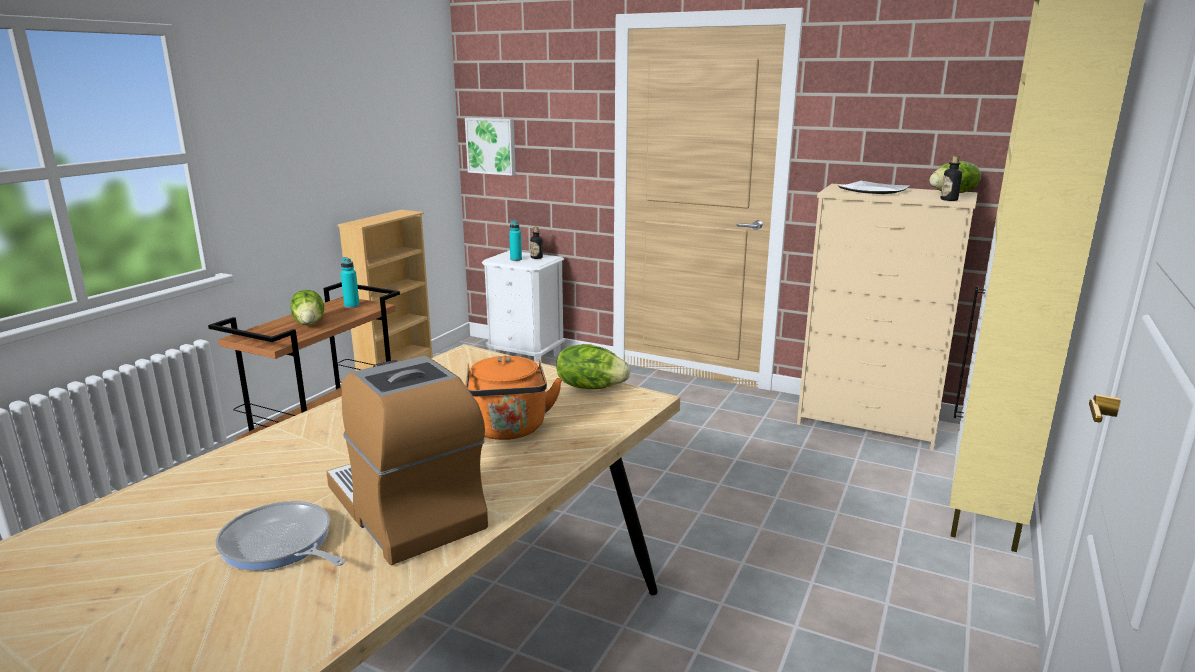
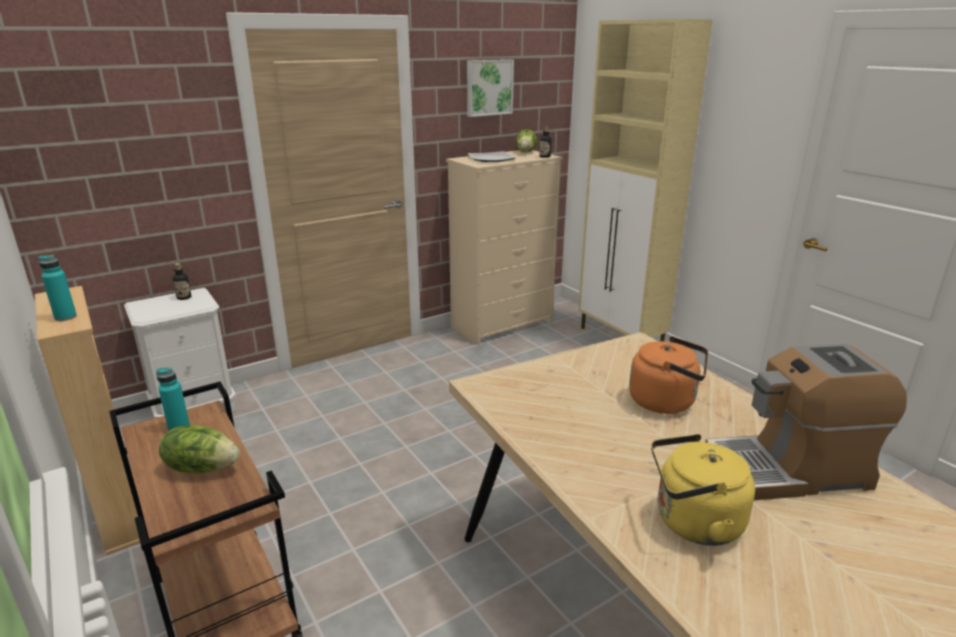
camera: 60 degrees left, 5 degrees up
(279, 545) = (840, 540): frying pan -> none
(283, 468) = (693, 523): none -> yellow kettle
(492, 146) = (67, 180): picture -> picture (488, 87)
(516, 259) = (169, 307): turquoise bottle -> turquoise bottle (65, 317)
(590, 386) = (601, 353): lettuce -> none

